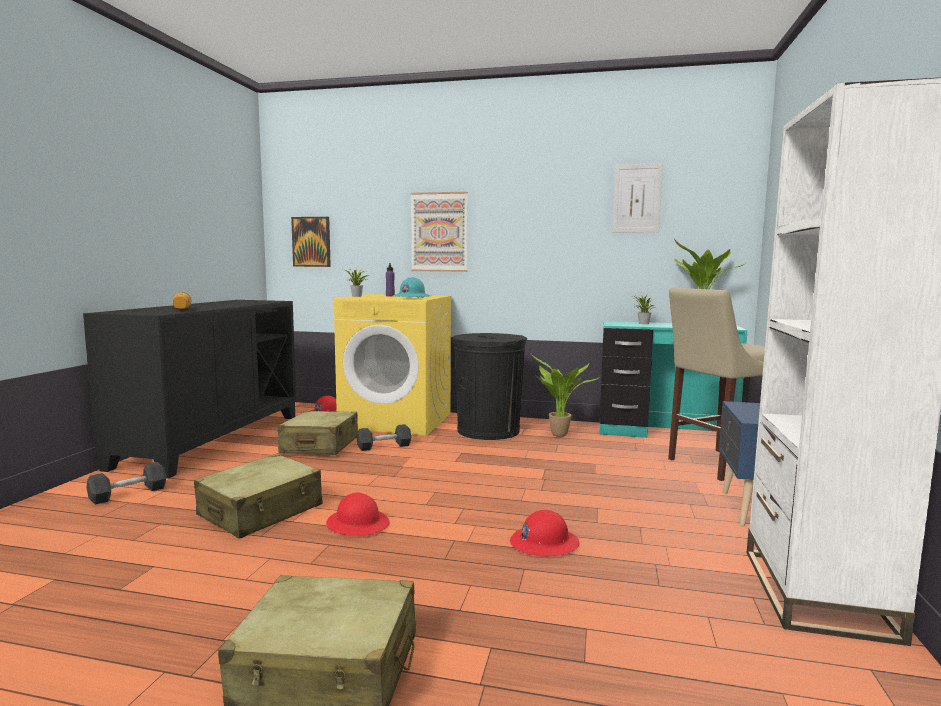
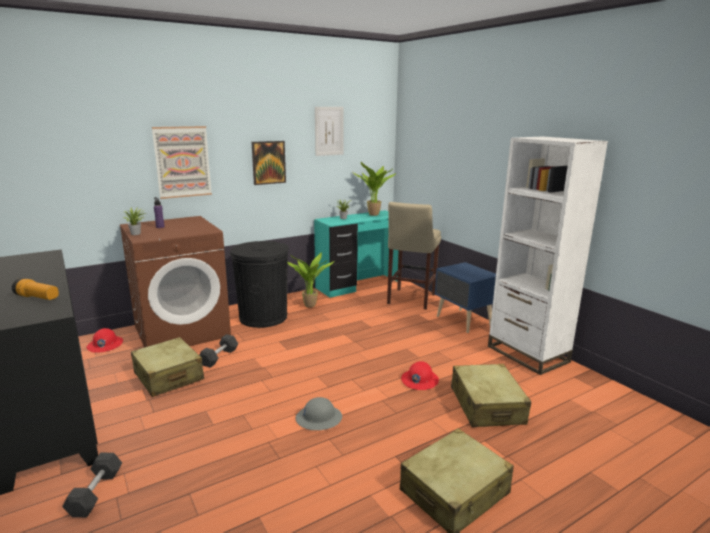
camera: 45 degrees left, 10 degrees up
(261, 511) = (242, 444): beige suitcase -> beige suitcase (487, 405)
(311, 242) = (38, 179): picture -> picture (268, 162)
(358, 524) = (318, 418): red hard hat -> grey hard hat
(397, 420) = (182, 331): yellow washing machine -> brown washing machine
(412, 297) = (191, 227): turquoise hard hat -> none

